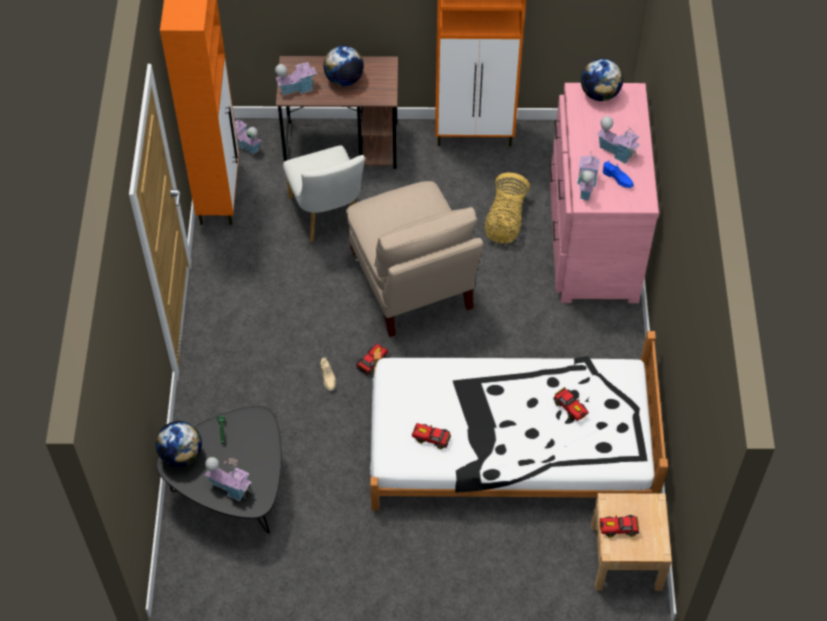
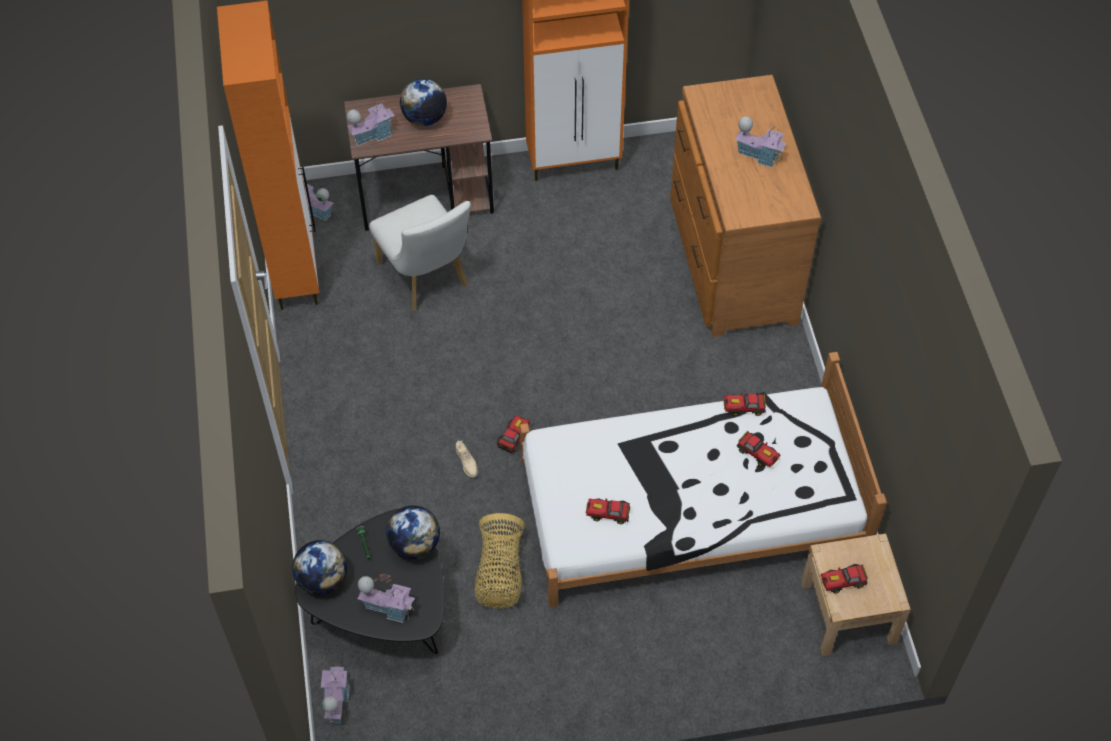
camera: 10 degrees left, 0 degrees up
(412, 285) = (540, 342): beige chair -> none
(505, 220) = (629, 254): basket -> basket (500, 573)
(567, 366) = (743, 407): none -> toy car
(585, 186) = (733, 199): toy house -> toy house (336, 702)
(591, 239) = (731, 260): pink dresser -> brown dresser
(599, 94) = (724, 94): globe -> globe (415, 545)
(618, 179) = (767, 186): blue shoe -> none

